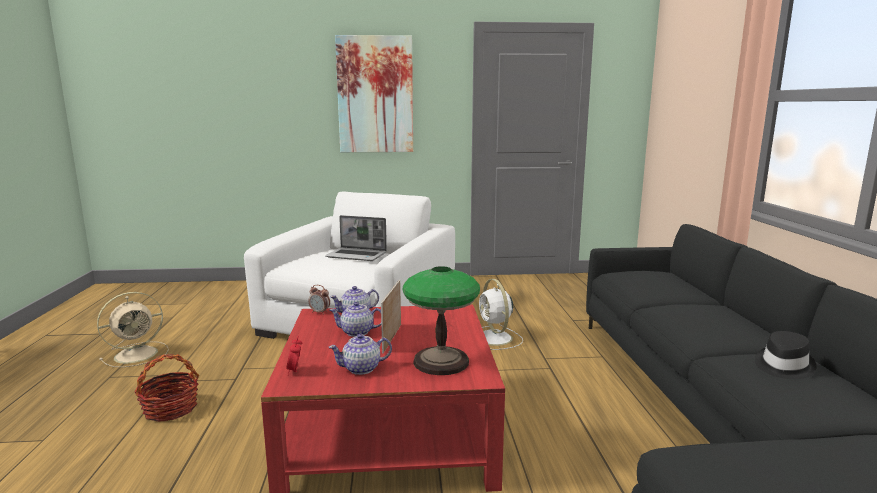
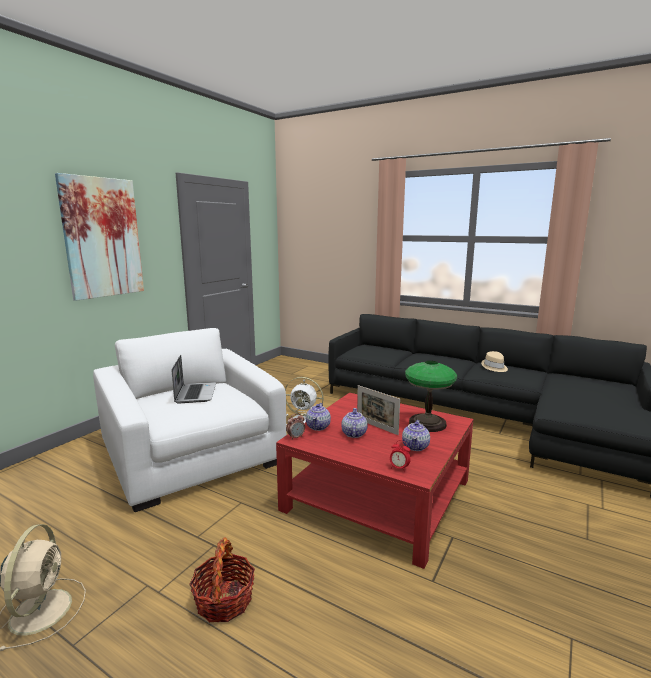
camera: 55 degrees left, 0 degrees up
(357, 255) = (195, 393): laptop -> laptop turned 60 degrees counterclockwise
(357, 332) = (353, 434): teapot -> teapot turned 150 degrees clockwise
(782, 365) = (494, 367): black hat -> beige hat

